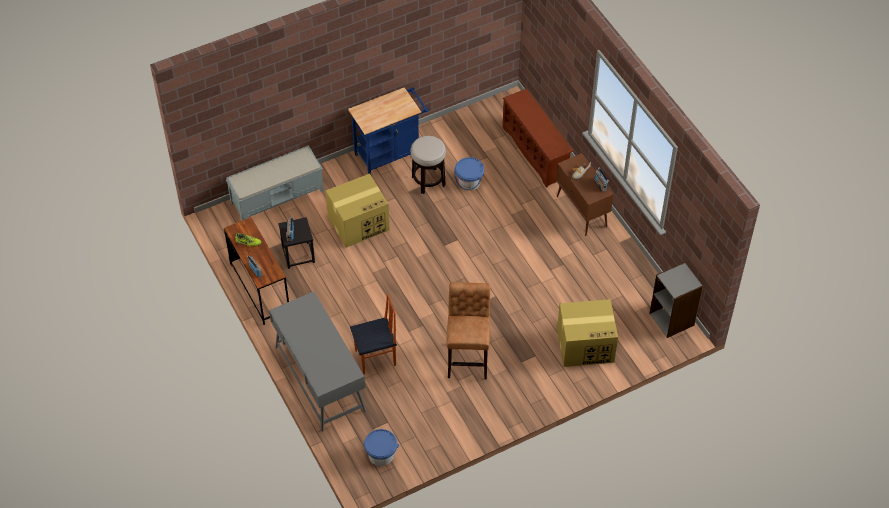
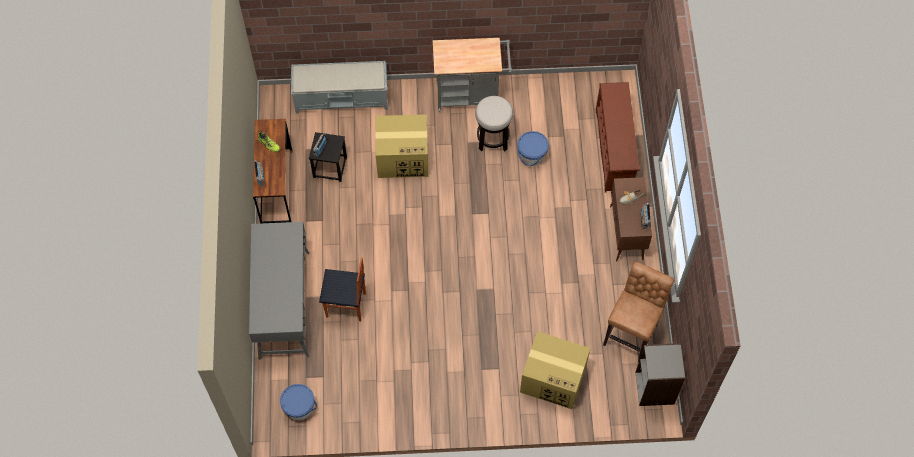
camera: 25 degrees right, 10 degrees up
(390, 154) = (471, 95): blue cart -> grey cart
(468, 358) = (432, 343): brown stool -> brown stool (632, 333)

